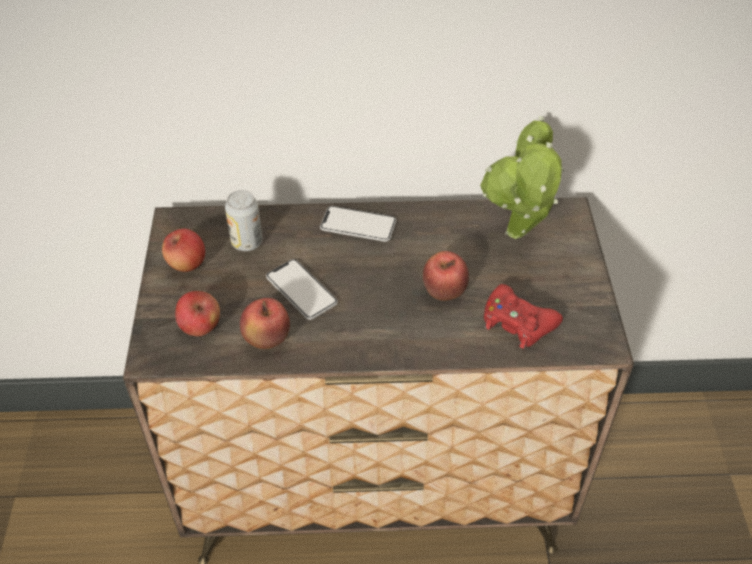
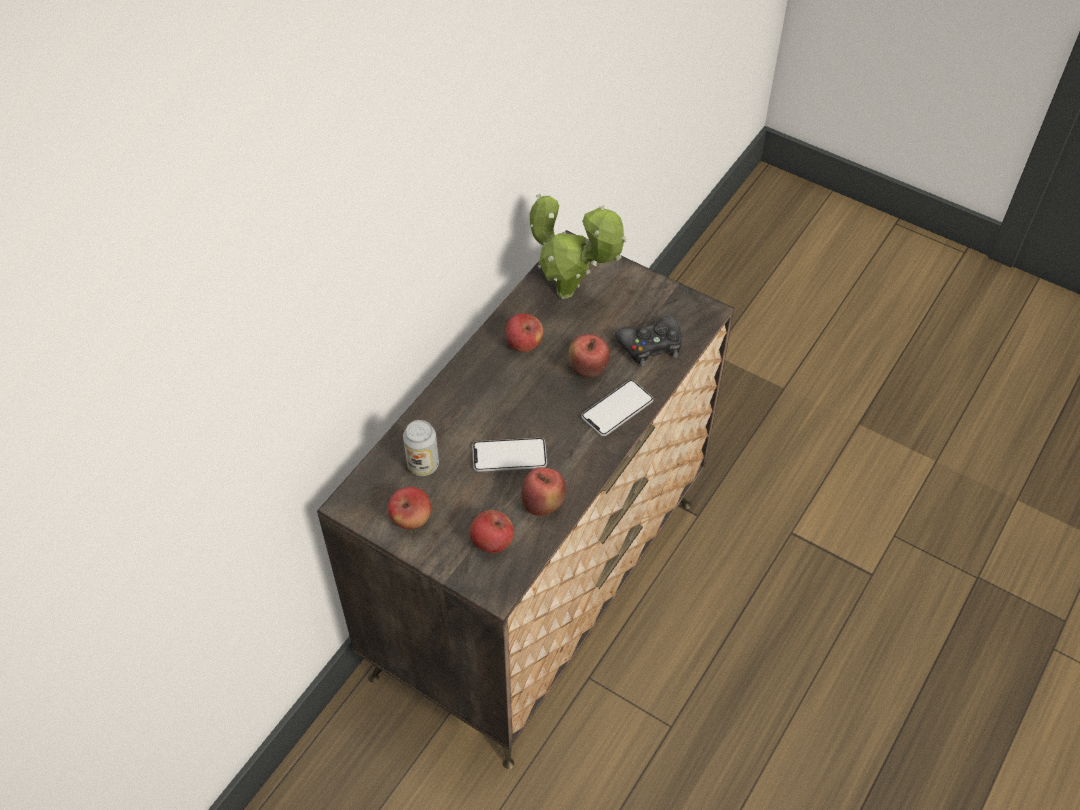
camera: 55 degrees left, 5 degrees up
(358, 225) = (470, 381): phone -> phone (617, 409)
(430, 237) = (524, 344): none -> apple
(517, 323) = (650, 346): red game controller -> black game controller

